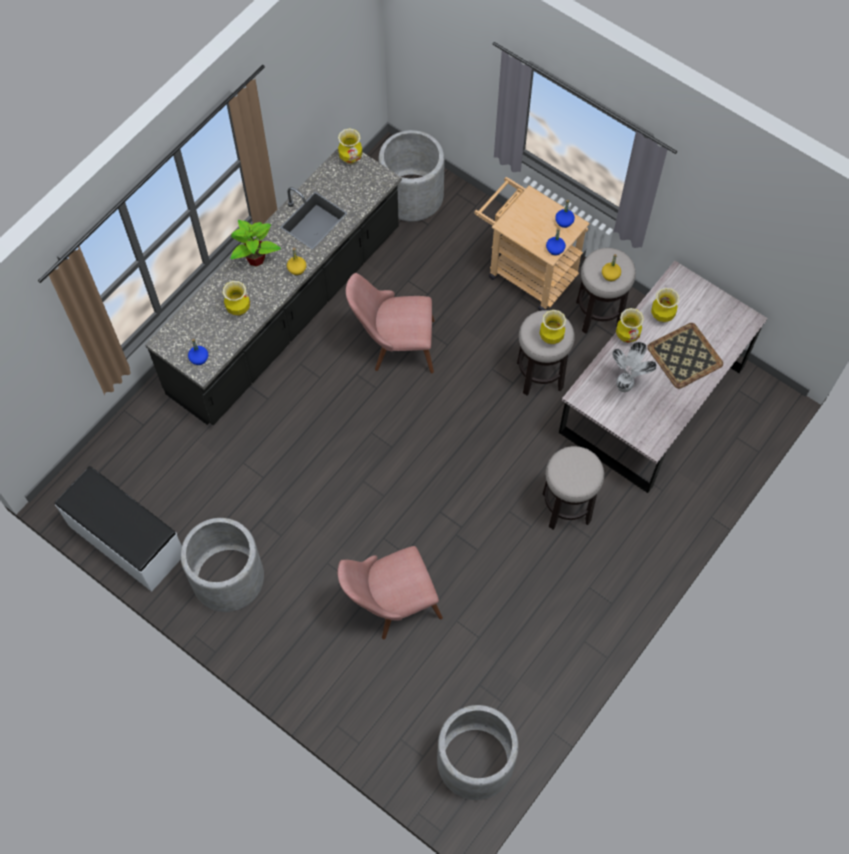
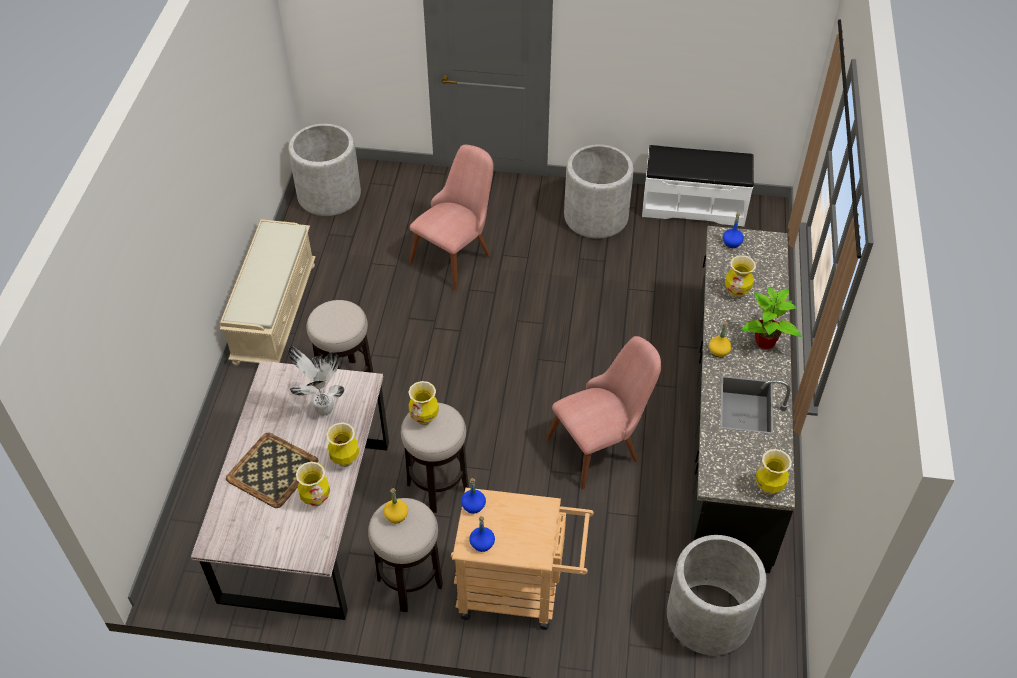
camera: 150 degrees right, 15 degrees down
(598, 623) = (274, 312): none -> beige bench

